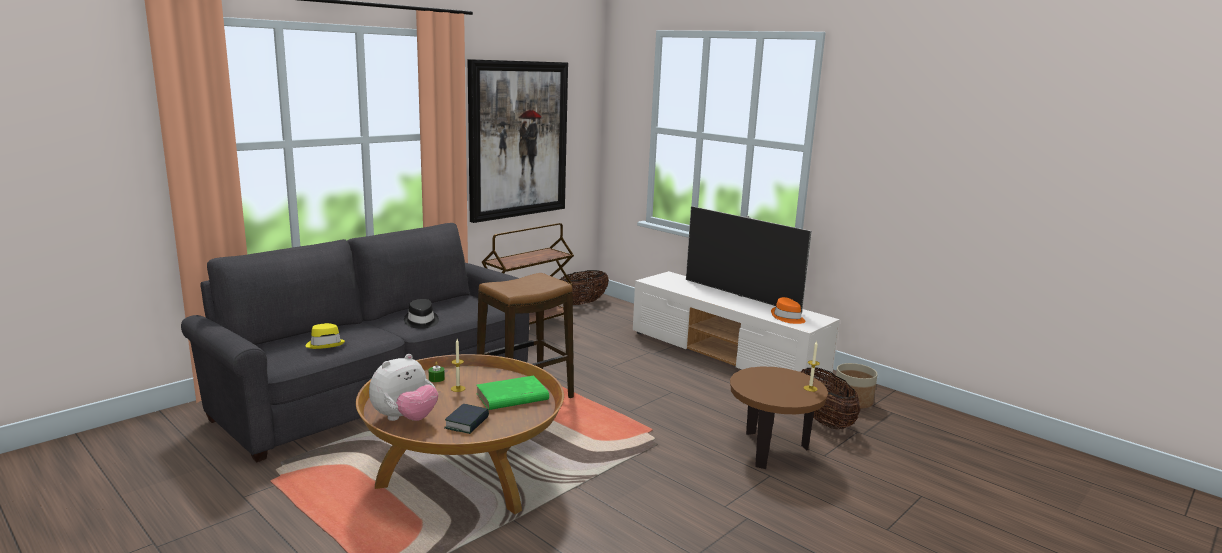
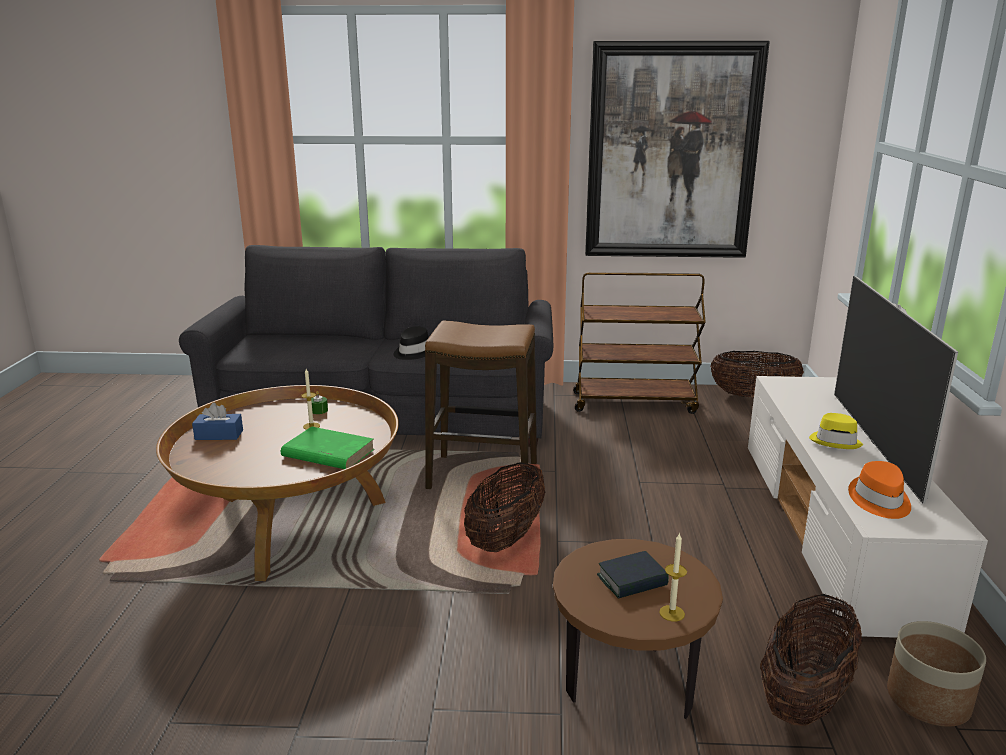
camera: 50 degrees right, 5 degrees up
(325, 344) = (303, 349): yellow hat -> yellow hat (835, 441)
(405, 419) = (219, 435): plush toy -> blue tissue box
(467, 423) = (244, 460): book -> book (632, 581)
(603, 422) = (505, 538): none -> basket

